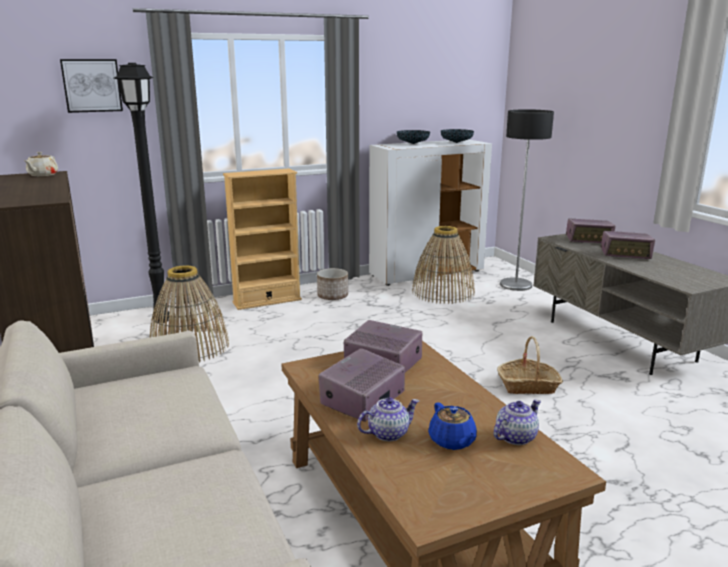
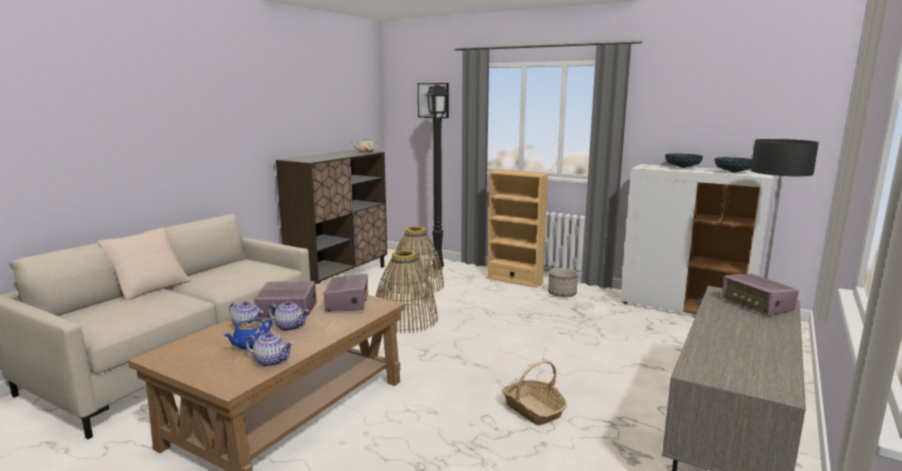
camera: 55 degrees right, 5 degrees down
(83, 492) = (149, 287): none -> beige pillow
(419, 407) = (290, 327): none -> teapot
(443, 292) = (657, 325): basket -> basket (405, 320)
(625, 254) = (746, 328): radio -> none

